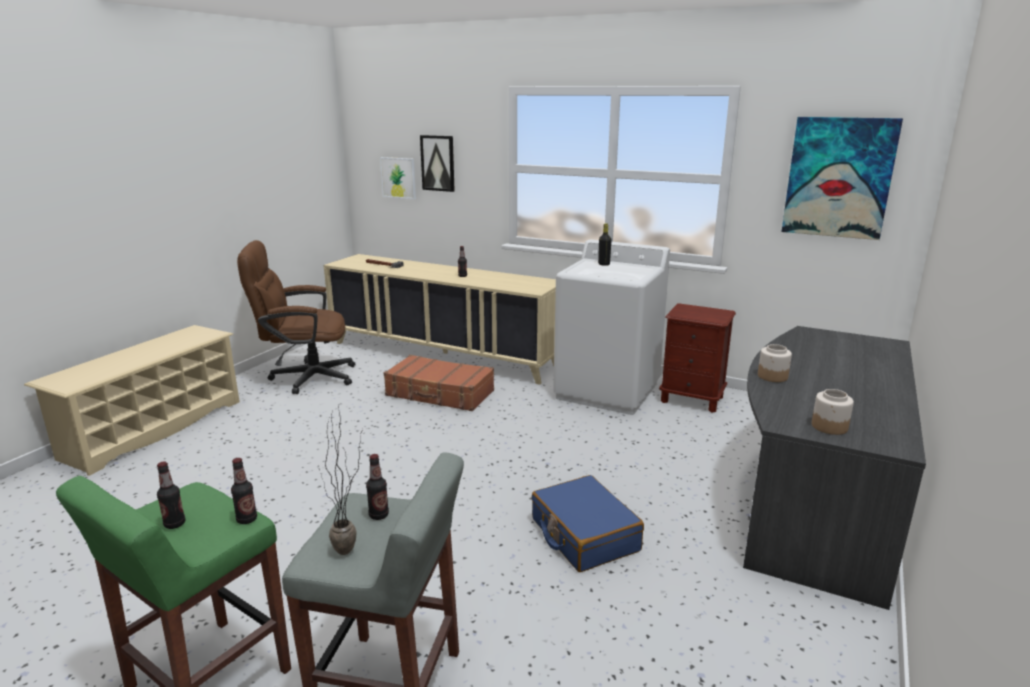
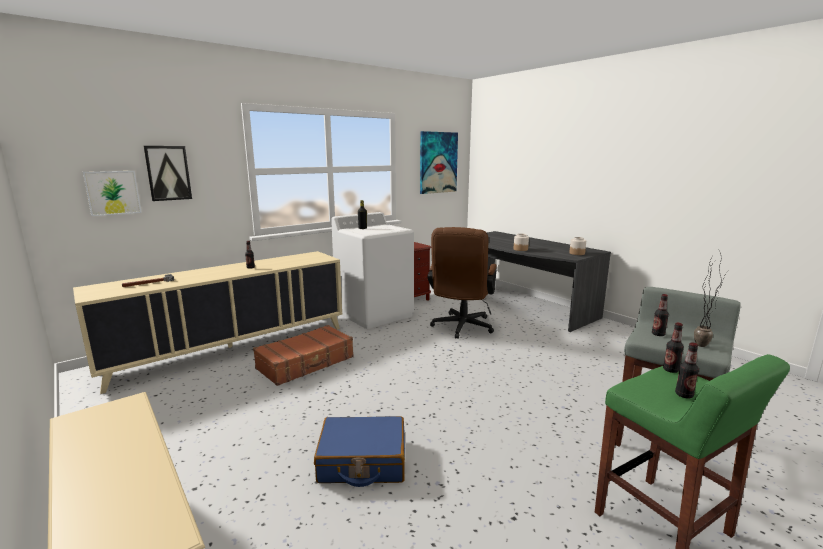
camera: 65 degrees left, 5 degrees down
(305, 377) = (163, 425): brown office chair -> brown office chair (461, 328)
(584, 535) = (530, 357): blue suitcase -> blue suitcase (362, 461)

